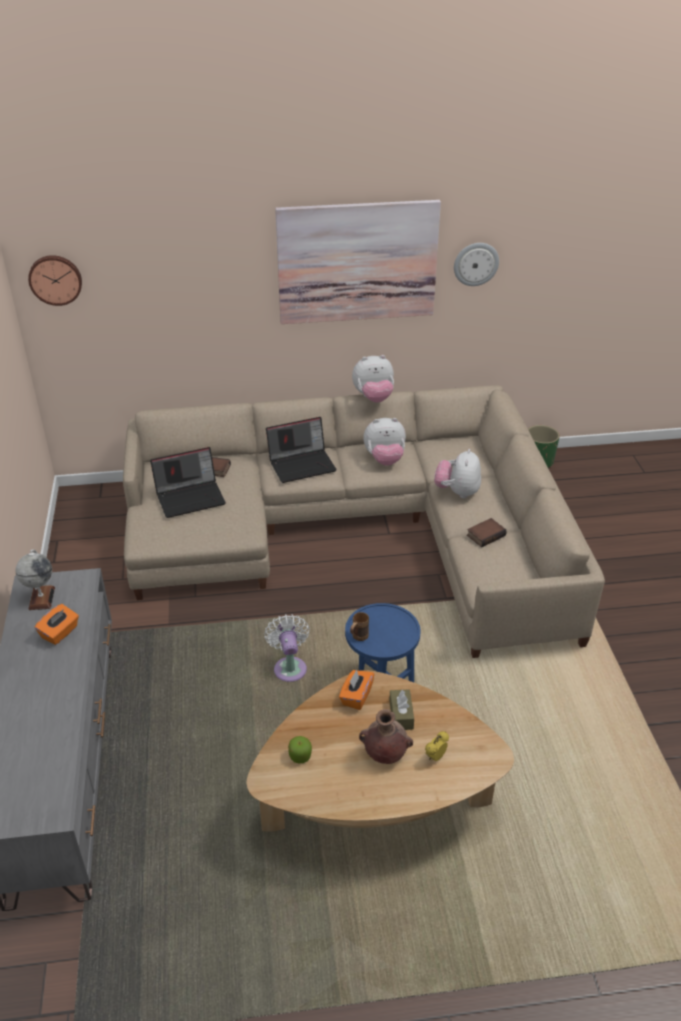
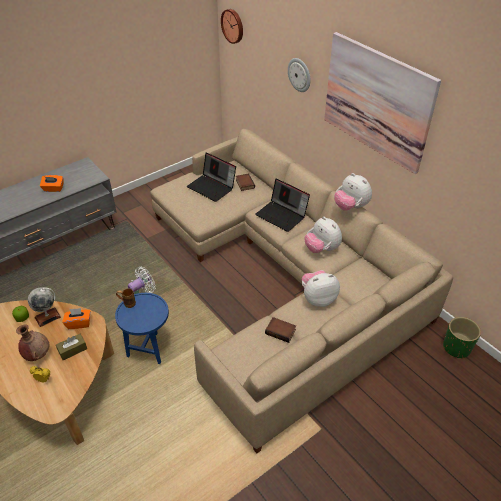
camera: 60 degrees right, 5 degrees up
(41, 598) = (75, 172): globe -> globe (47, 317)
(476, 264) = (458, 152): wall clock -> wall clock (299, 75)

